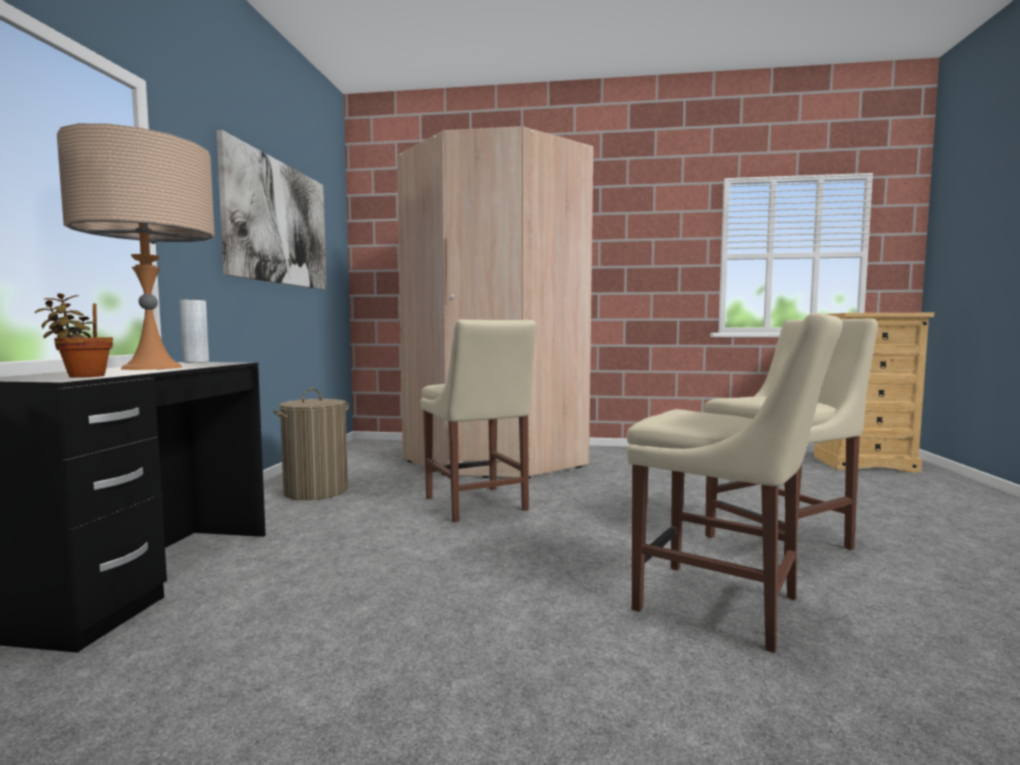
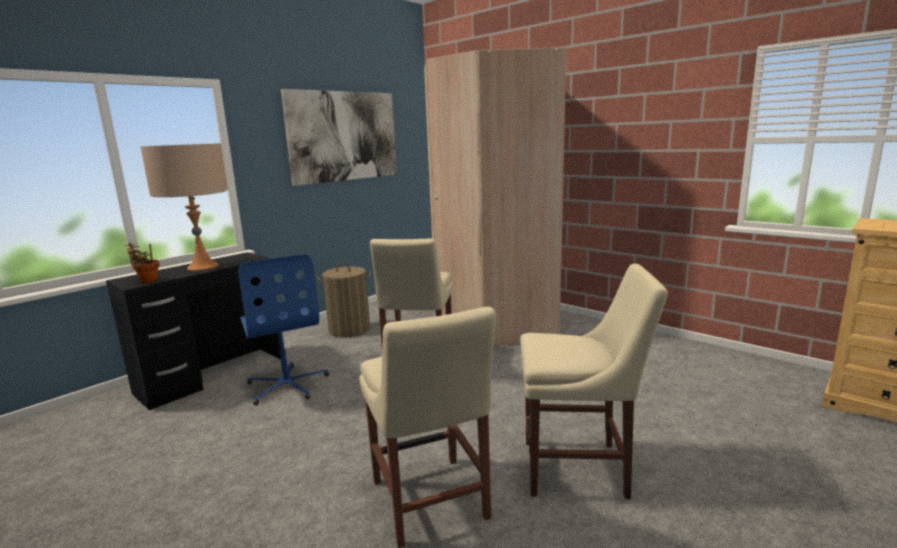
camera: 35 degrees right, 10 degrees up
(196, 362) = (245, 255): grey vase -> none
(324, 558) = (287, 385): none -> blue office chair

